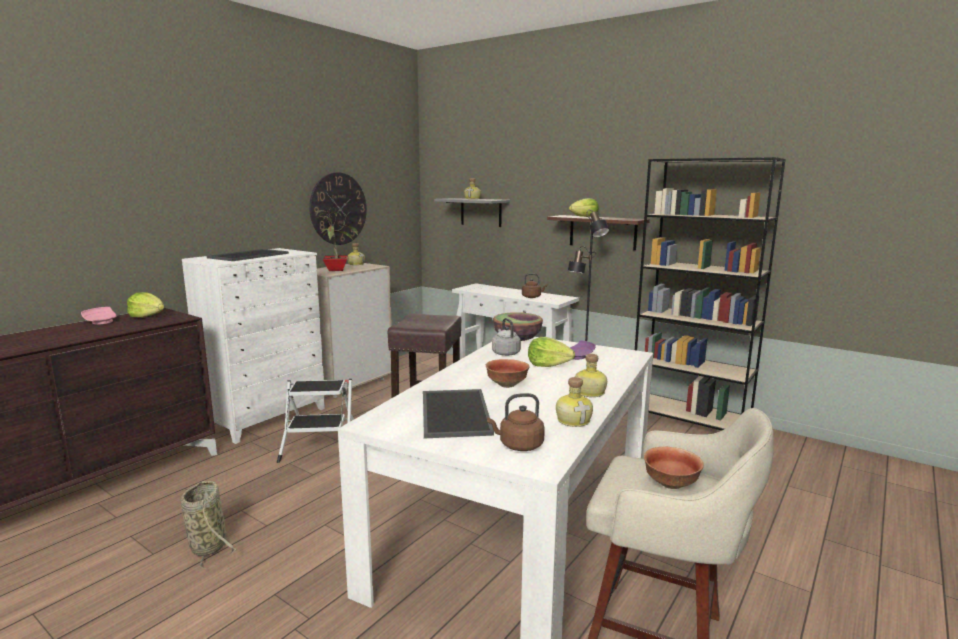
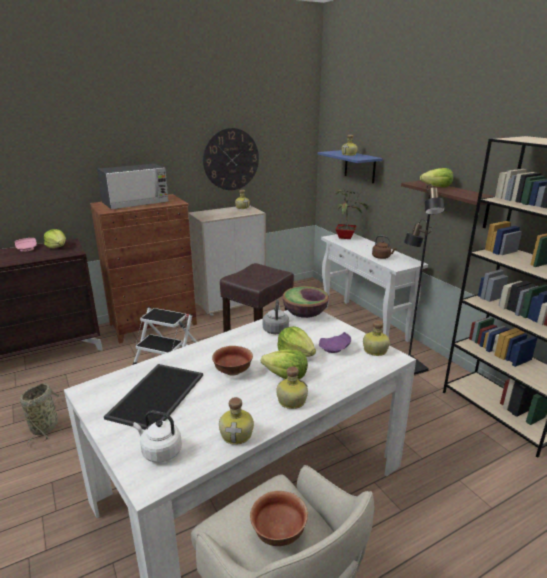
camera: 25 degrees right, 10 degrees up
(248, 255) = (136, 203): tray -> microwave
(268, 418) = (154, 325): white dresser -> brown dresser
(336, 269) = (219, 213): potted plant -> potted plant (345, 237)
(481, 212) = (360, 166): grey shelf -> blue shelf
(518, 445) = (160, 451): brown kettle -> white kettle
(561, 379) = (286, 375): none -> lettuce
(613, 353) = (374, 350): none -> bottle

